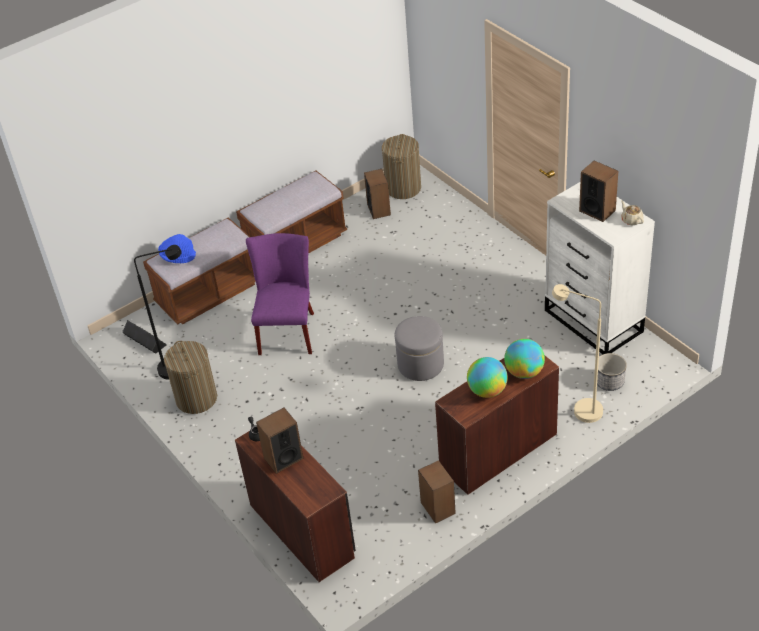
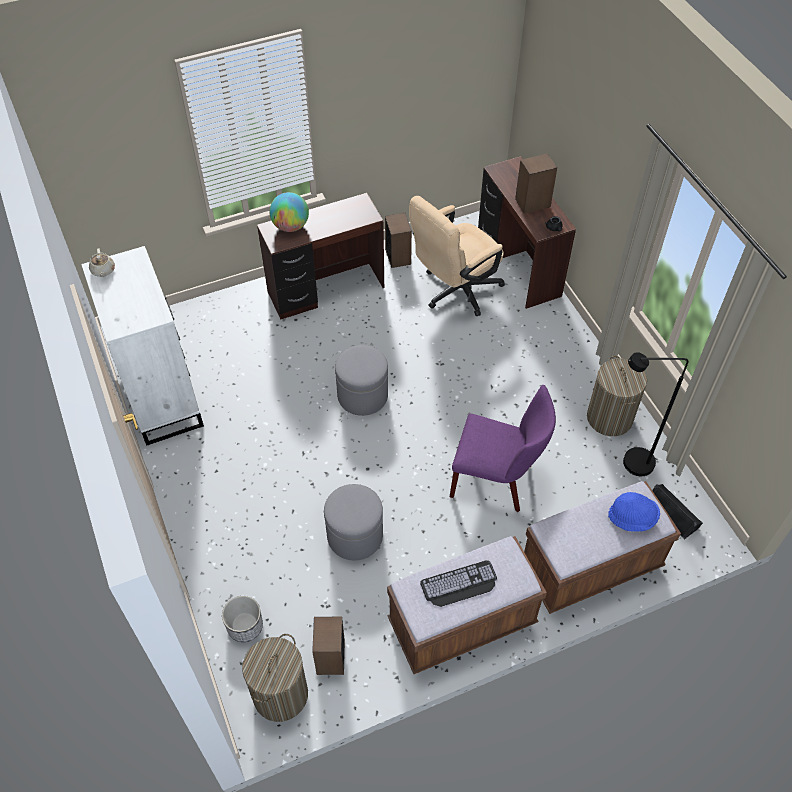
camera: 170 degrees left, 10 degrees up
(288, 330) = (497, 480): purple chair -> purple chair turned 90 degrees counterclockwise
(294, 197) = (459, 585): none -> keyboard
(364, 482) = (455, 292): none -> beige office chair
(388, 271) = (355, 536): none -> grey ottoman
(487, 390) = (332, 218): globe -> none
(579, 410) = (234, 309): beige floor lamp -> none
(597, 210) = (129, 292): speaker -> none
(609, 381) = (190, 329): planter -> planter (245, 626)

